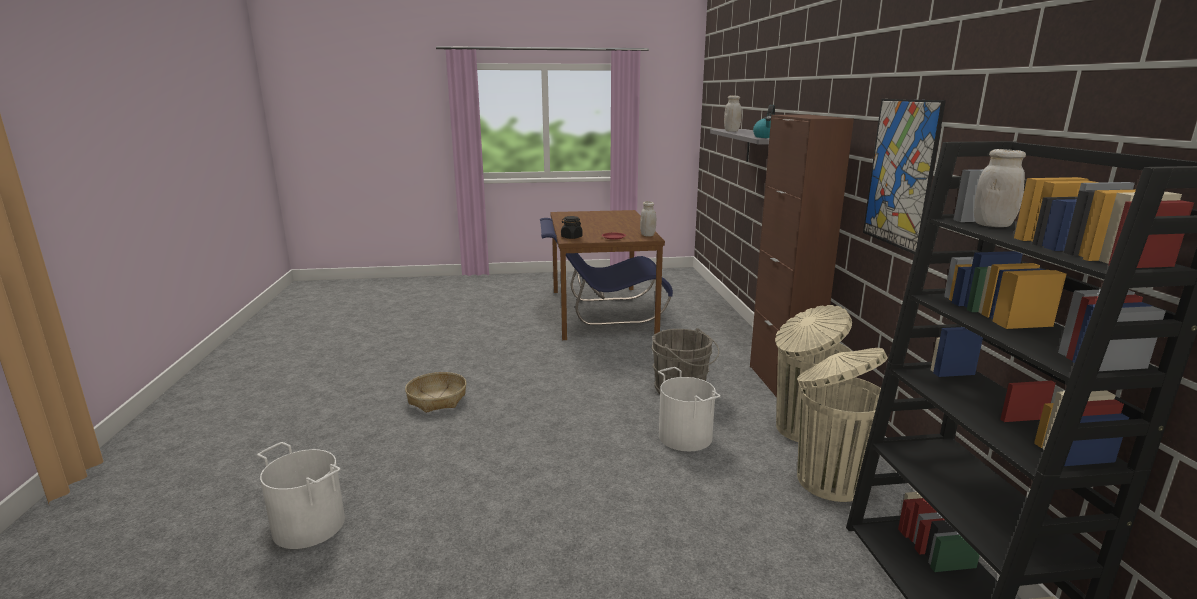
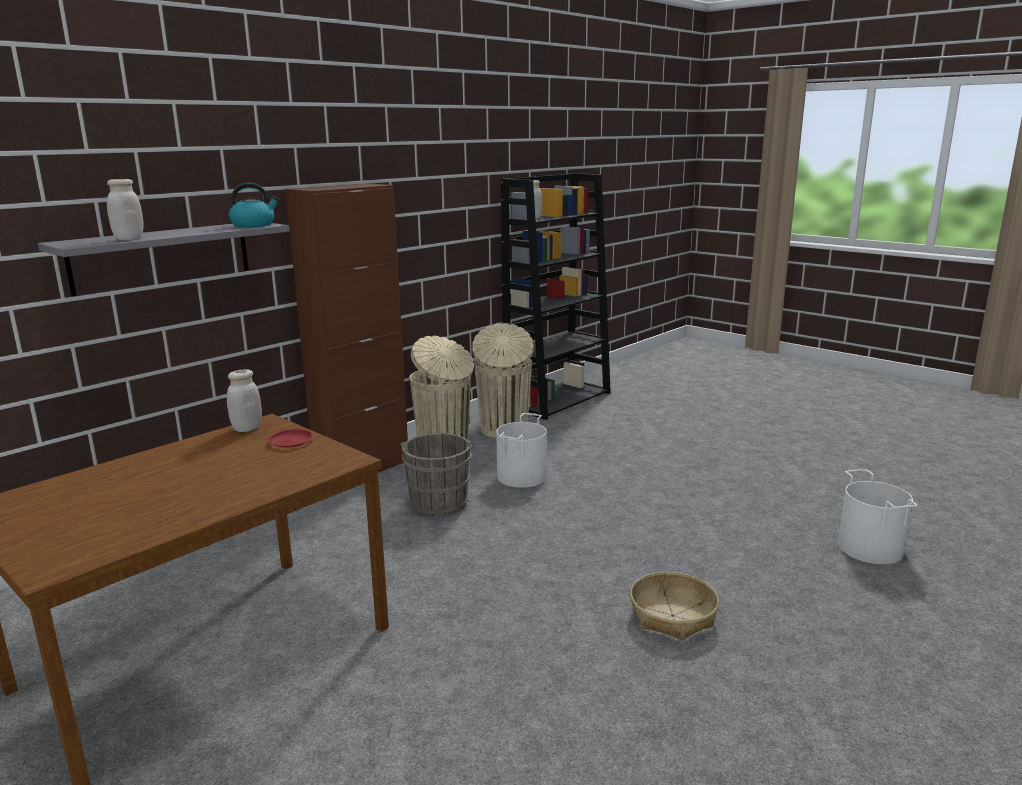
camera: 130 degrees left, 0 degrees up
(571, 237) = (327, 465): black jar -> none
(603, 312) = (207, 654): blue chair -> none
(901, 173) = (419, 218): picture -> none

